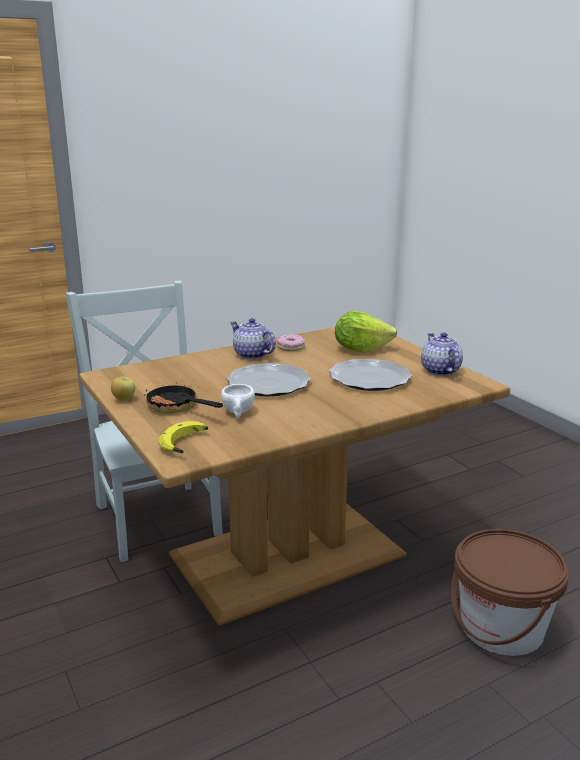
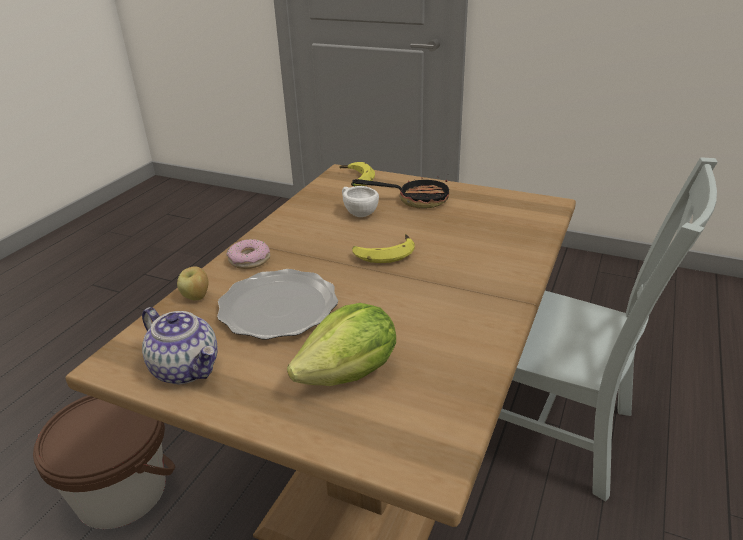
camera: 145 degrees right, 10 degrees up
(124, 399) = (471, 191): apple -> apple (196, 297)
(251, 355) = (476, 289): teapot -> none
(268, 383) = (383, 253): plate -> banana
(290, 347) = (456, 329): donut -> donut (249, 260)

